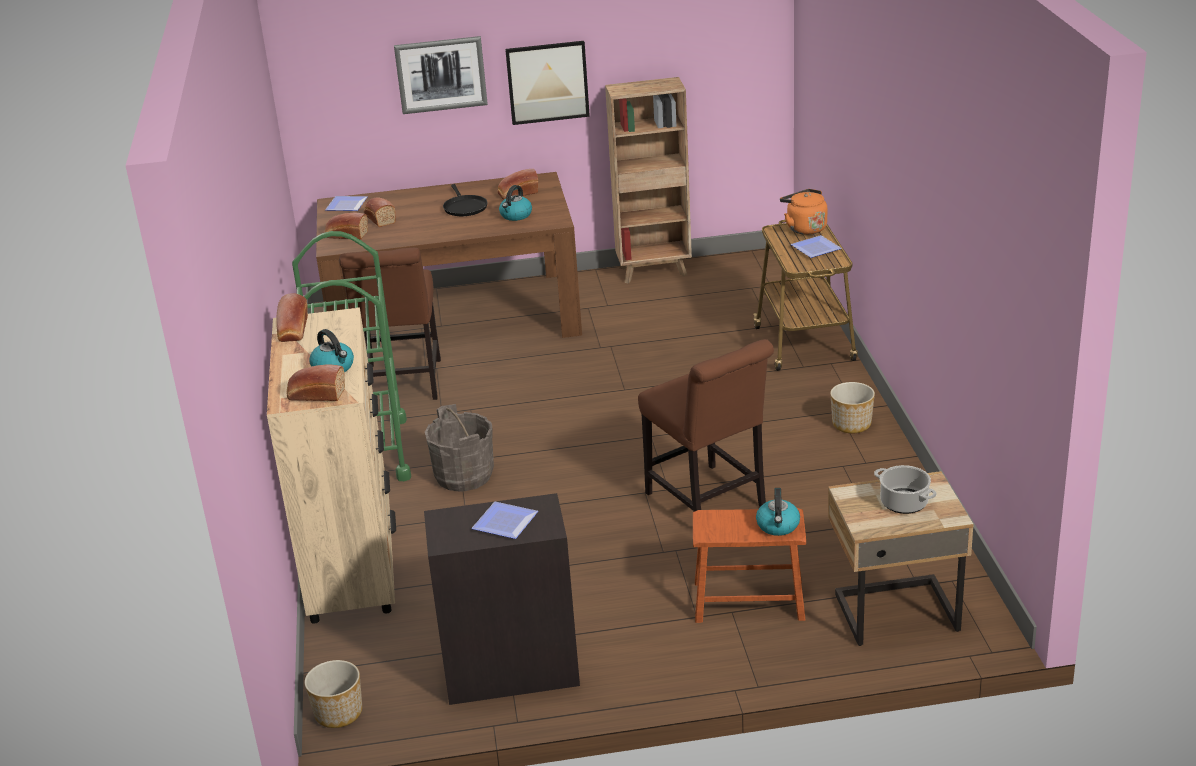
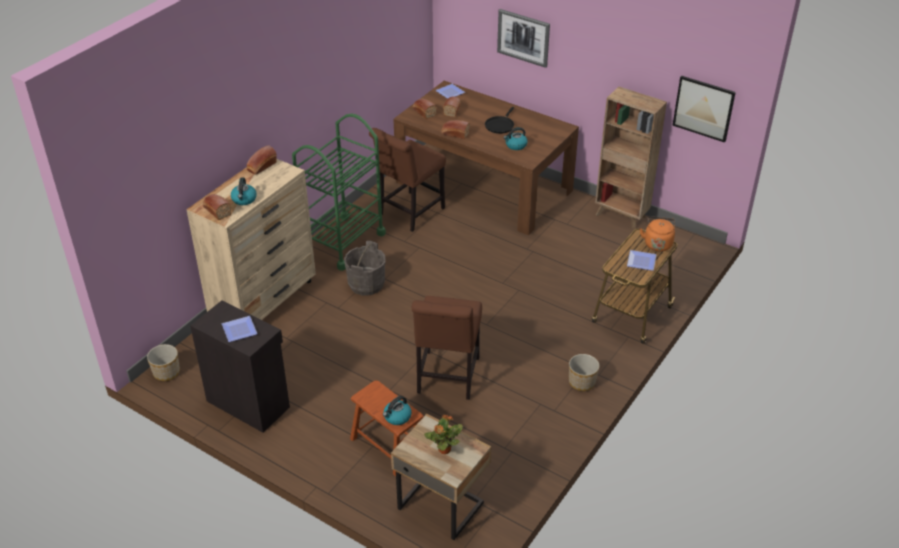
camera: 40 degrees right, 10 degrees up
(517, 194) = (537, 131): bread -> bread (454, 134)
(547, 82) = (585, 69): picture -> picture (703, 108)
(903, 503) = (444, 450): cooking pot -> potted plant

